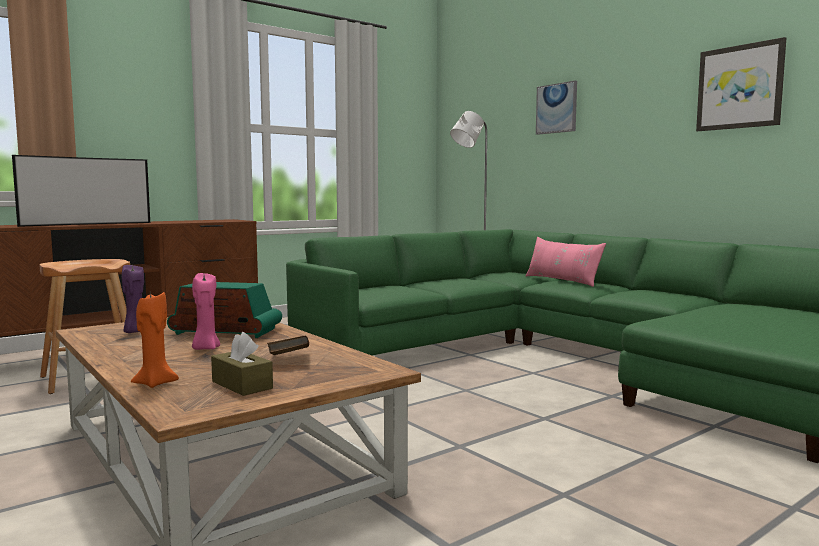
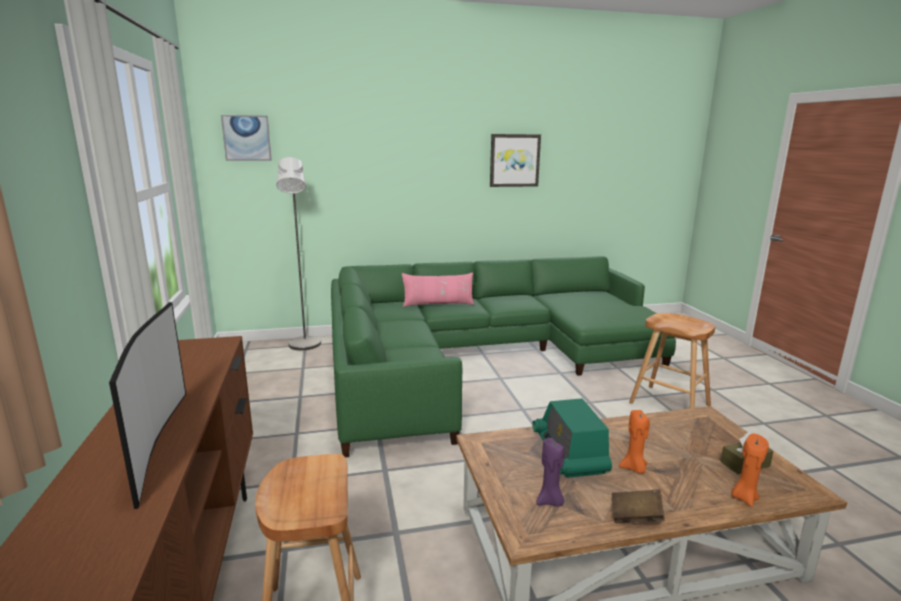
camera: 65 degrees left, 10 degrees up
(205, 348) = (634, 468): pink candle -> orange candle
(226, 331) = (569, 453): radio -> radio turned 45 degrees counterclockwise
(289, 360) = (677, 439): brown book -> brown book (635, 517)
(556, 108) = (368, 158): picture -> picture (247, 138)
(635, 469) = (669, 404): none -> brown stool

